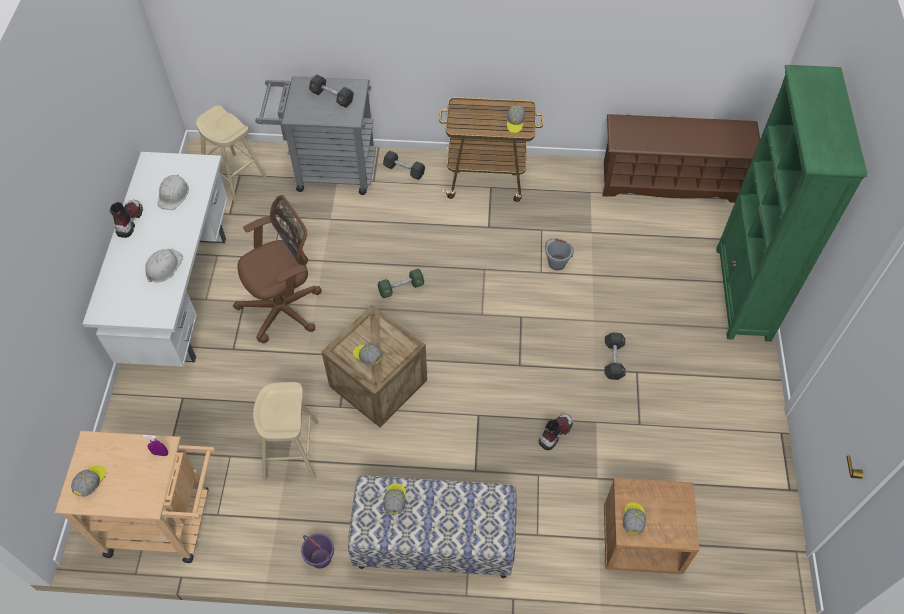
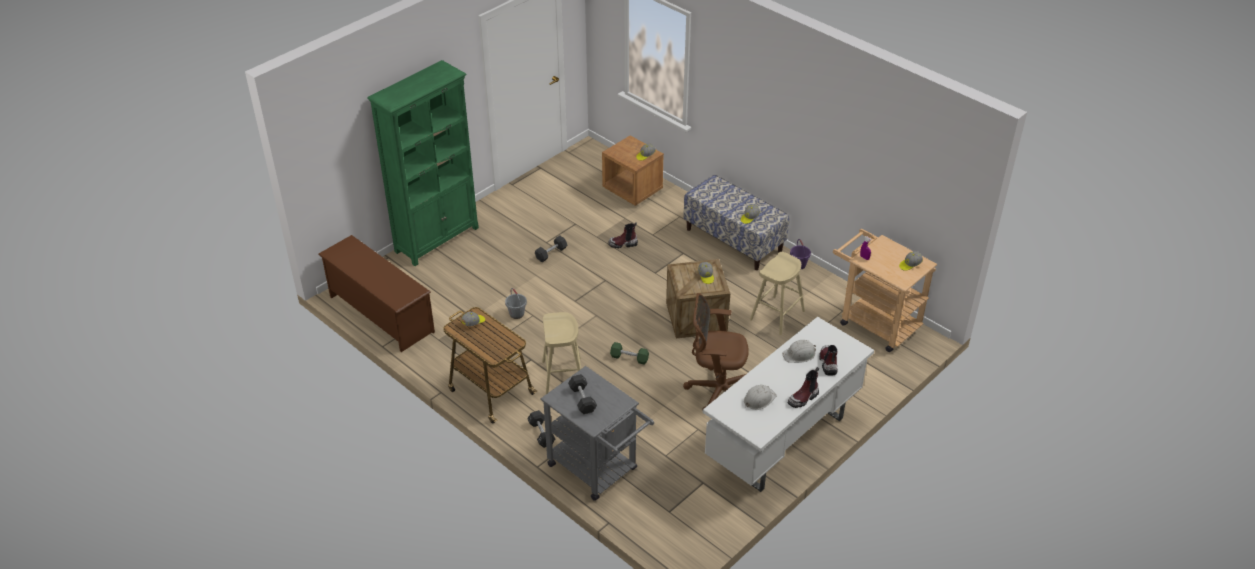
camera: 140 degrees left, 15 degrees down
(126, 275) = (827, 363): none -> boot
(235, 178) = (675, 511): beige stool -> beige stool (563, 376)

